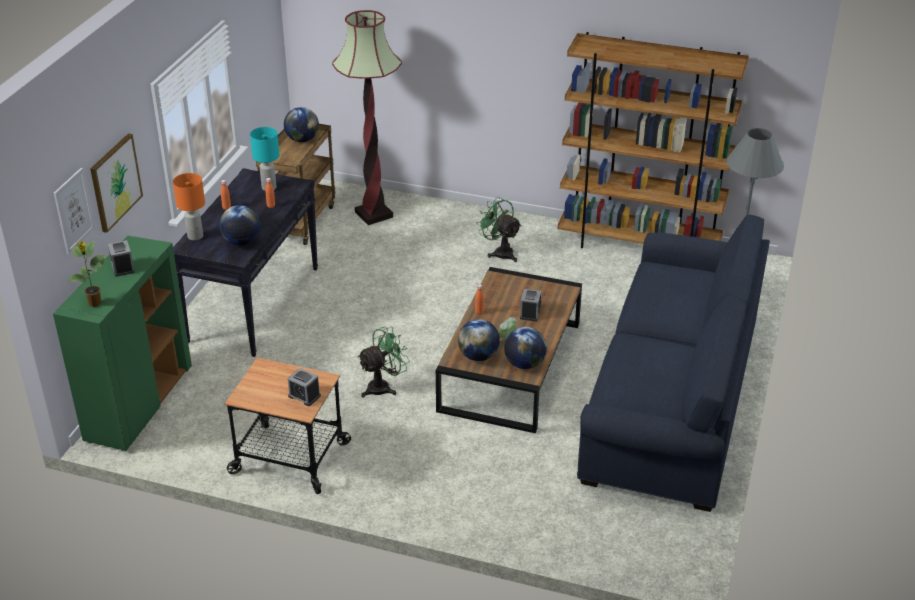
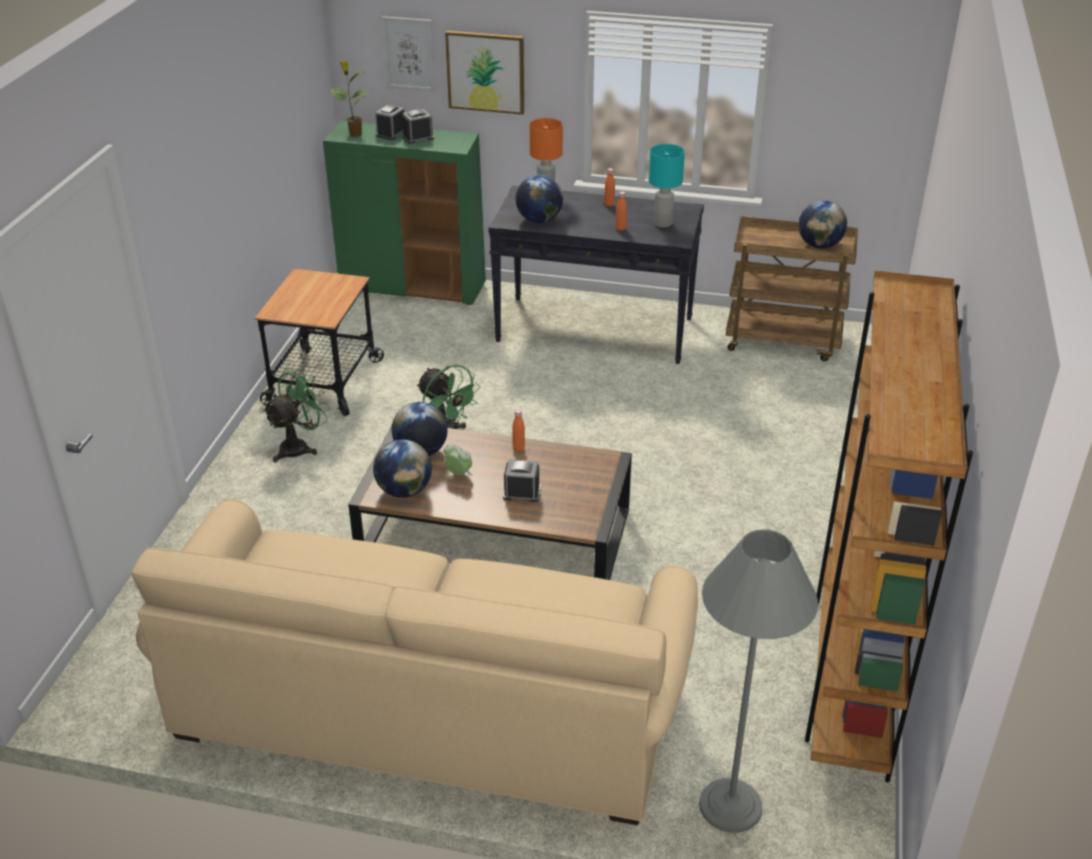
camera: 85 degrees right, 0 degrees up
(304, 396) = (299, 310): alarm clock -> alarm clock (391, 133)
(373, 214) = (823, 395): floor lamp -> none
(500, 252) = (771, 514): green fan -> green fan (300, 447)
(671, 399) = (427, 704): blue sofa -> beige sofa

